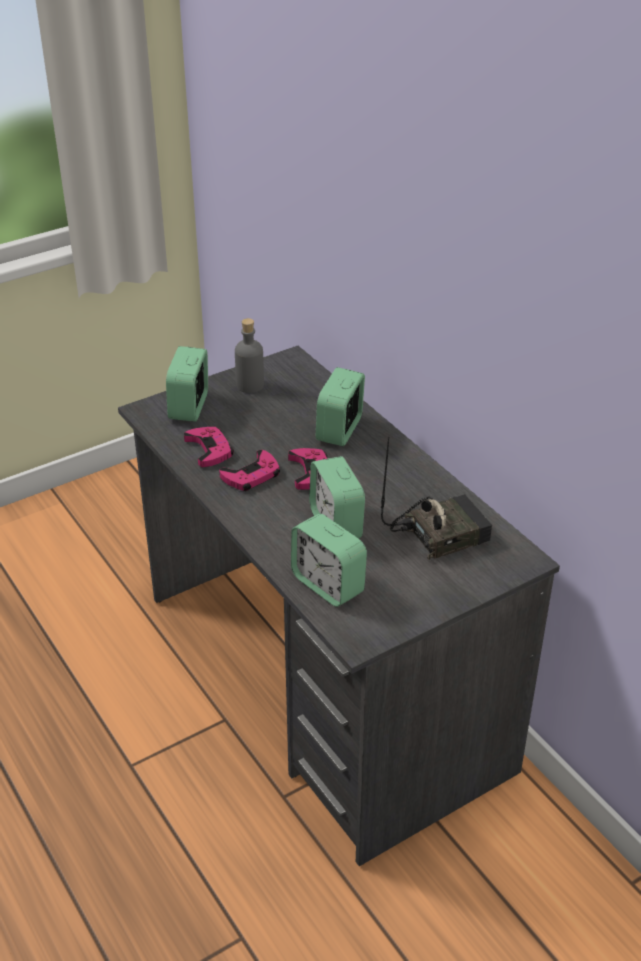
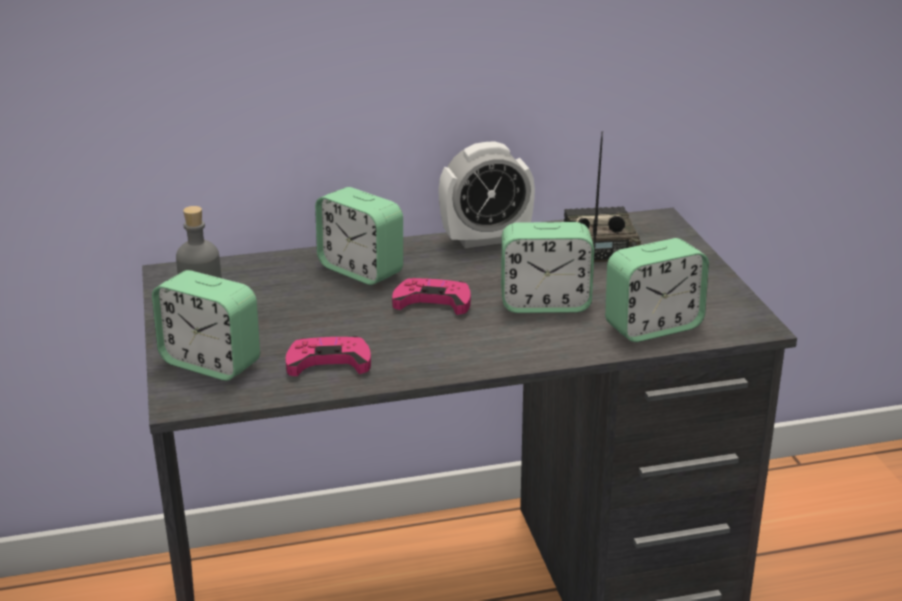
camera: 70 degrees left, 10 degrees down
(251, 476) = (411, 341): pink game controller -> none
(425, 474) = (486, 239): none -> alarm clock

